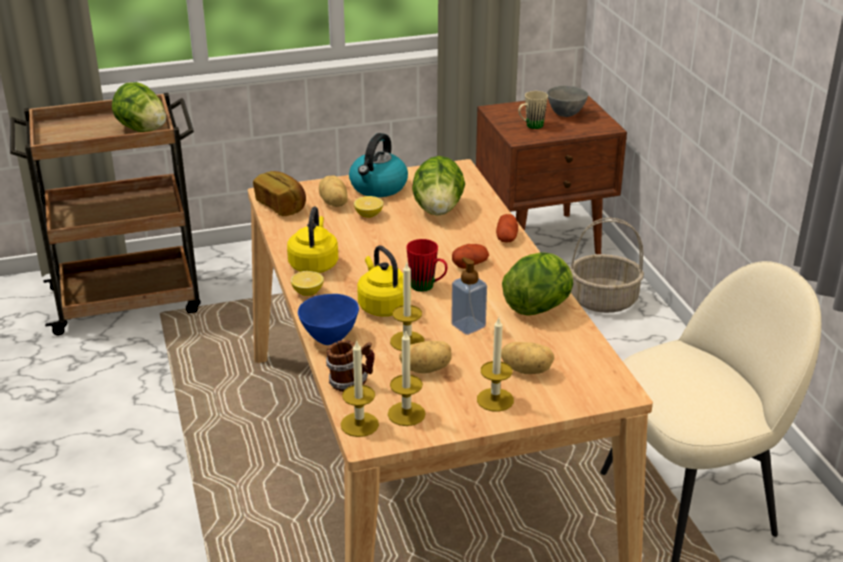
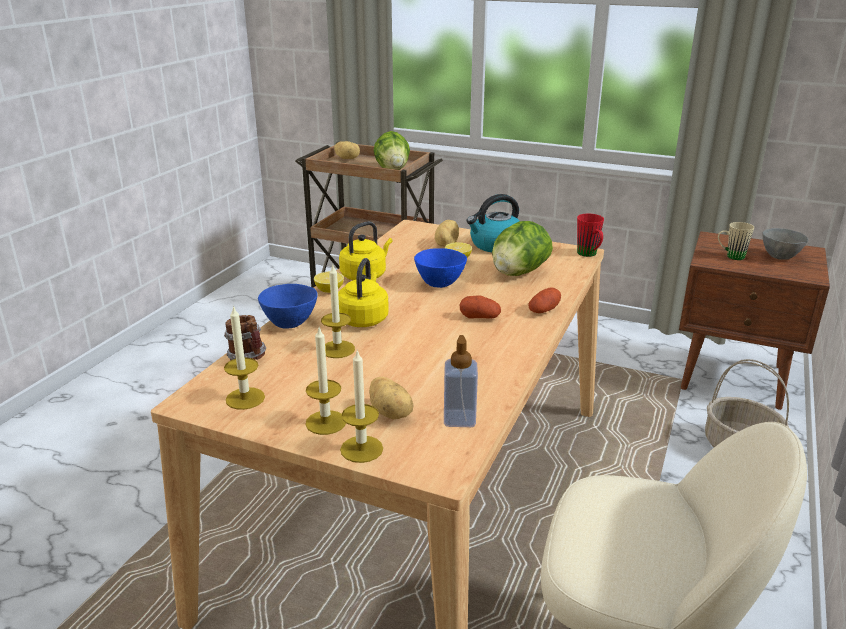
camera: 40 degrees right, 5 degrees down
(281, 206) = (407, 235): bread -> none
(359, 424) = (203, 389): candle -> candle (361, 449)
(392, 246) = (440, 284): none -> blue bowl
(426, 369) = (316, 374): potato -> potato (347, 158)
(427, 287) = (418, 320): red mug -> red mug (589, 255)
(468, 326) = (402, 359): soap dispenser -> soap dispenser (459, 419)
(539, 307) = (485, 370): lettuce -> none

